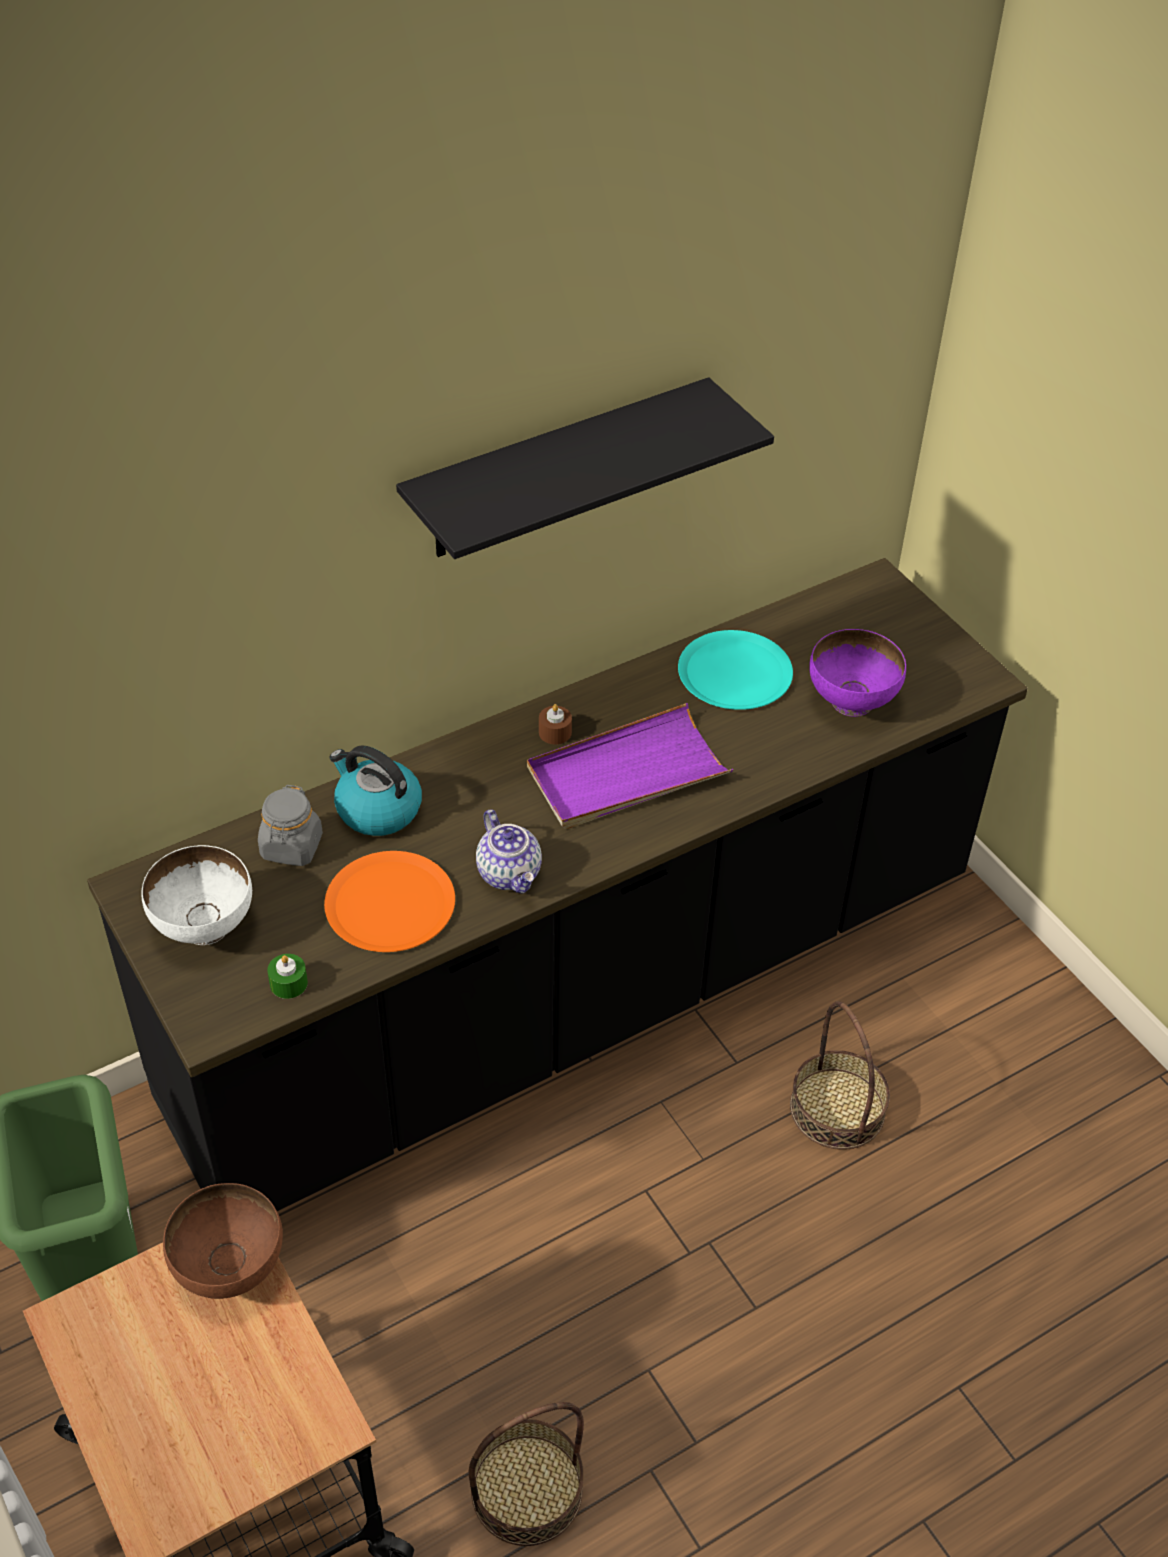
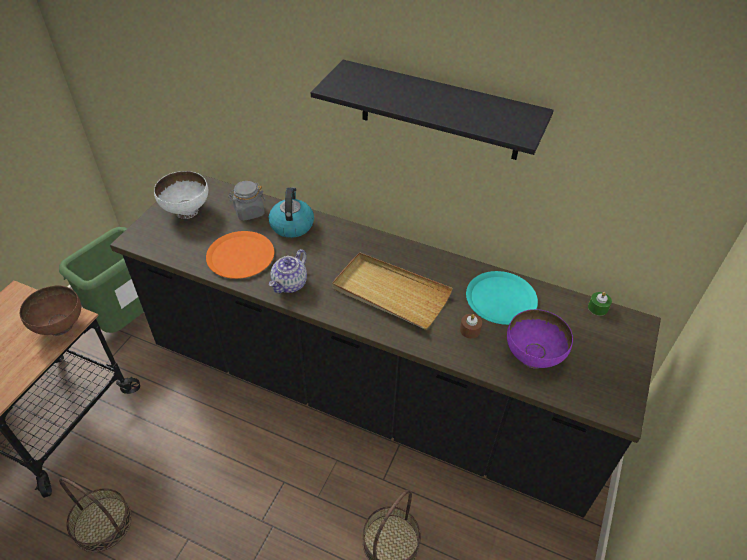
camera: 55 degrees right, 0 degrees up
(288, 983) = (173, 249): green candle -> green candle (597, 308)
(555, 732) = (392, 255): brown candle -> brown candle (470, 330)
(627, 773) = (390, 293): purple tray -> beige tray

